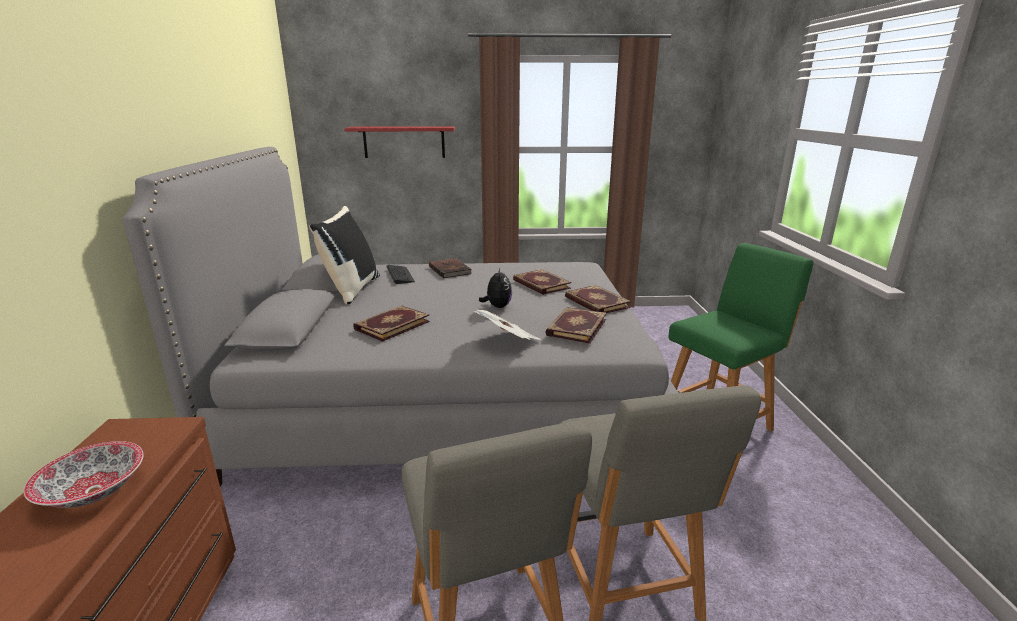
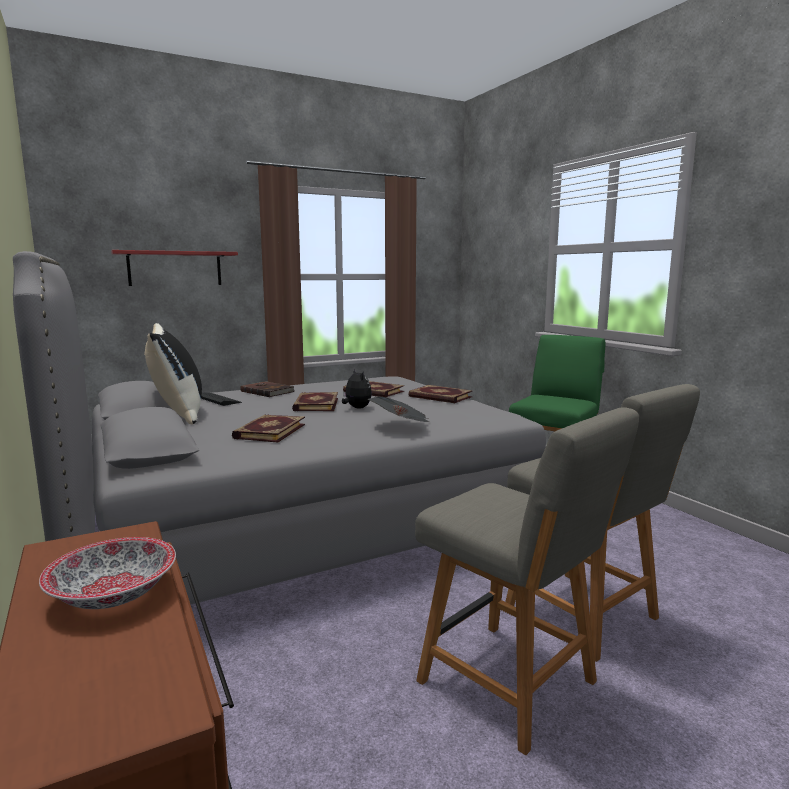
camera: 25 degrees left, 10 degrees down
(575, 327) = (448, 411): book -> book (315, 404)

